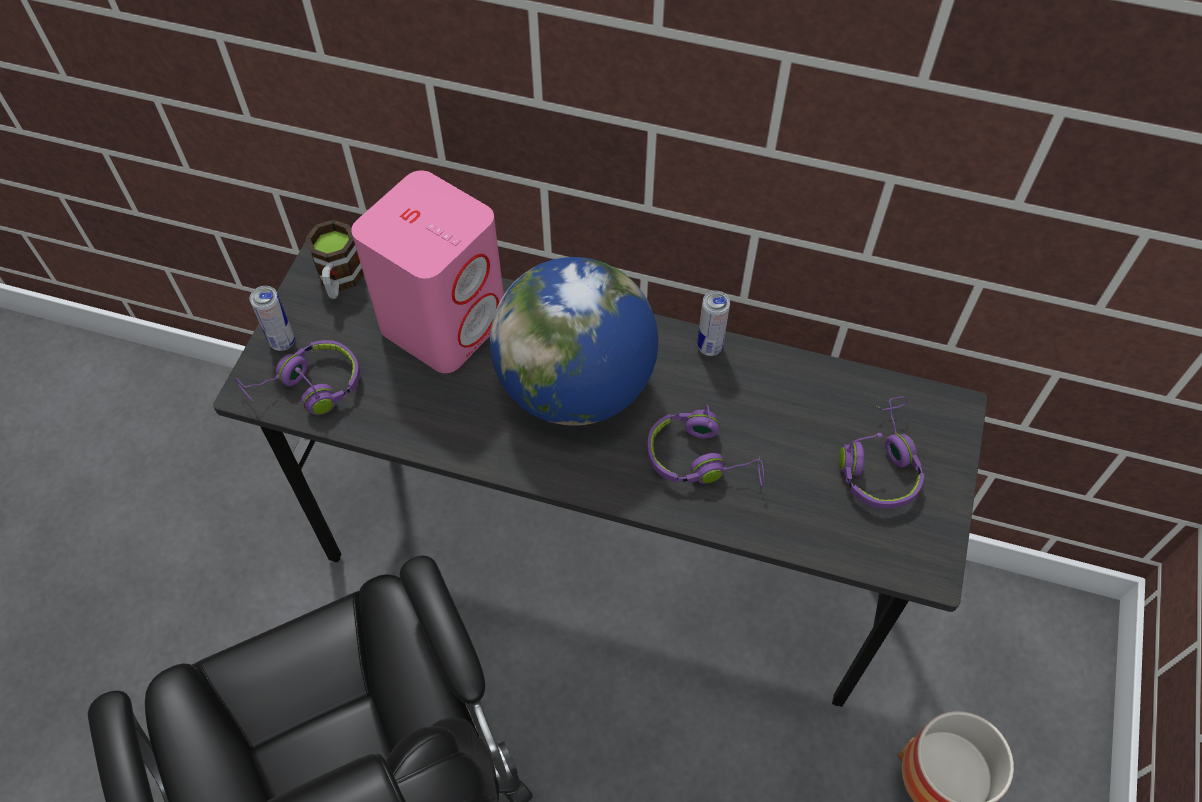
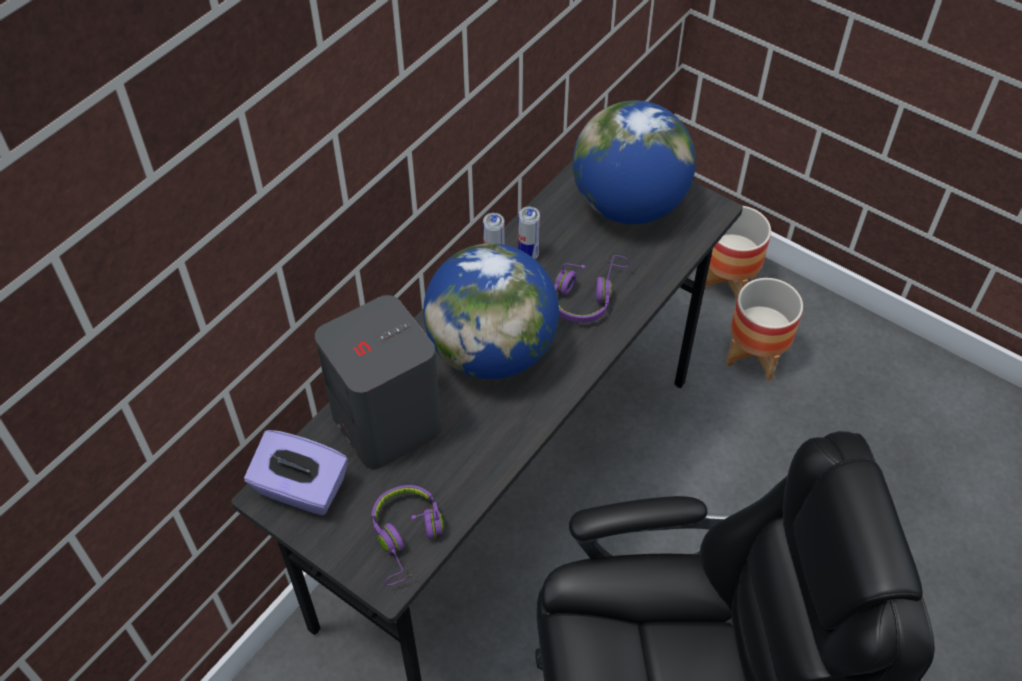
camera: 70 degrees left, 5 degrees down
(282, 342) = (347, 548): can -> can (528, 255)
(339, 281) = (301, 489): mug -> purple tissue box
(444, 321) = (386, 421): pink speaker -> grey speaker
(879, 463) = (629, 205): purple headphones -> globe
(1035, 719) = (727, 282): none -> planter

